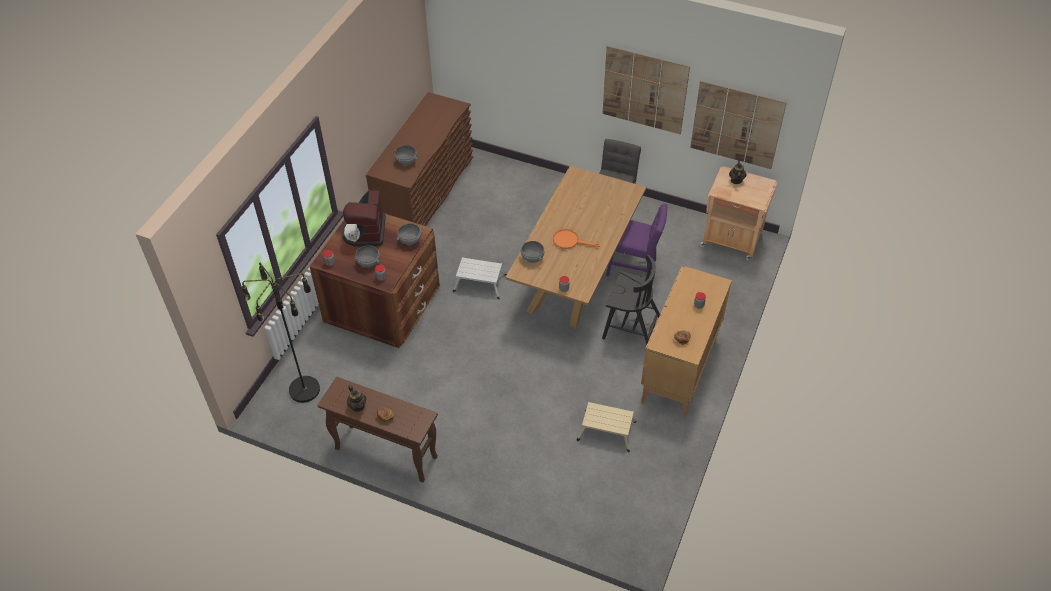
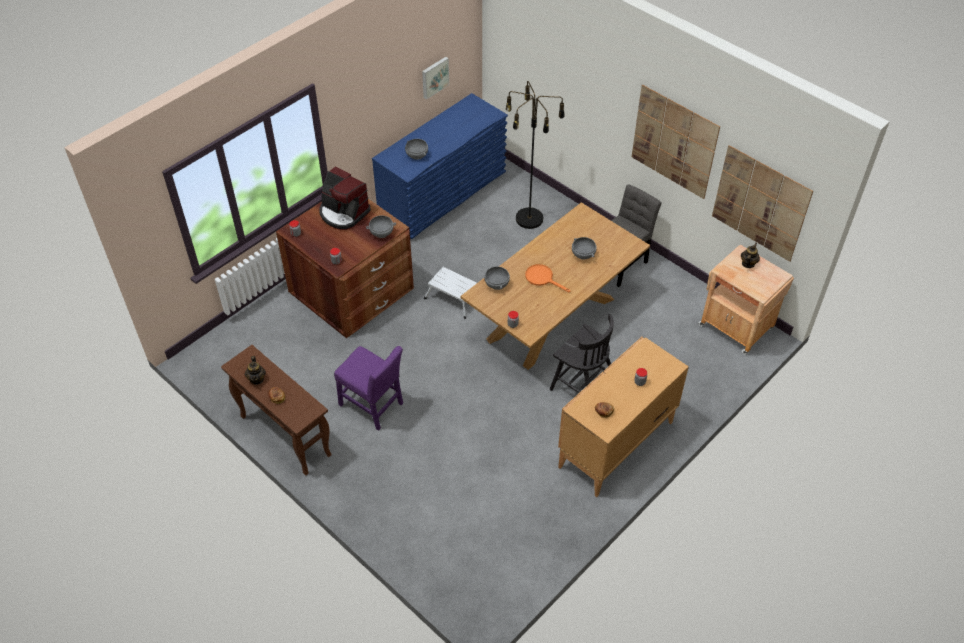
camera: 20 degrees right, 0 degrees up
(304, 390) = (240, 351): floor lamp -> floor lamp (528, 219)
(365, 232) = (343, 213): coffee machine -> coffee machine turned 75 degrees counterclockwise
(368, 263) = (331, 243): grey bowl -> grey bowl (582, 255)
(400, 84) = (434, 77): none -> picture
(426, 194) = (443, 196): brown dresser -> blue dresser
(606, 430) = (509, 483): beige step ladder -> none
(634, 268) = (617, 328): purple chair -> purple chair (373, 406)

